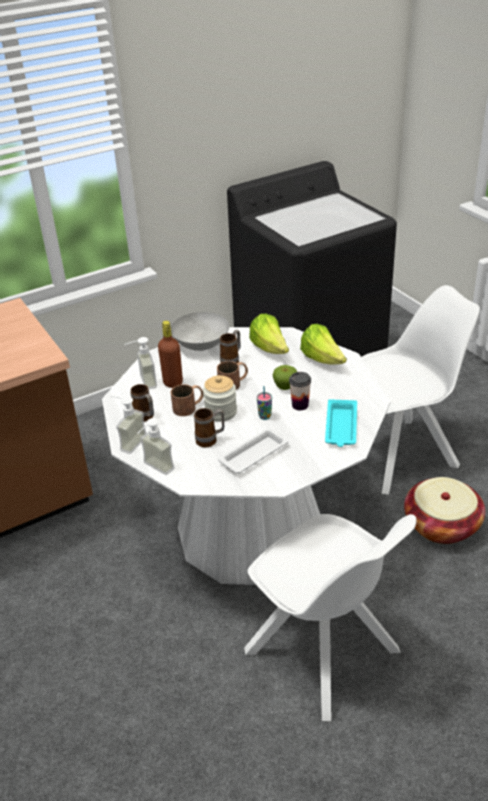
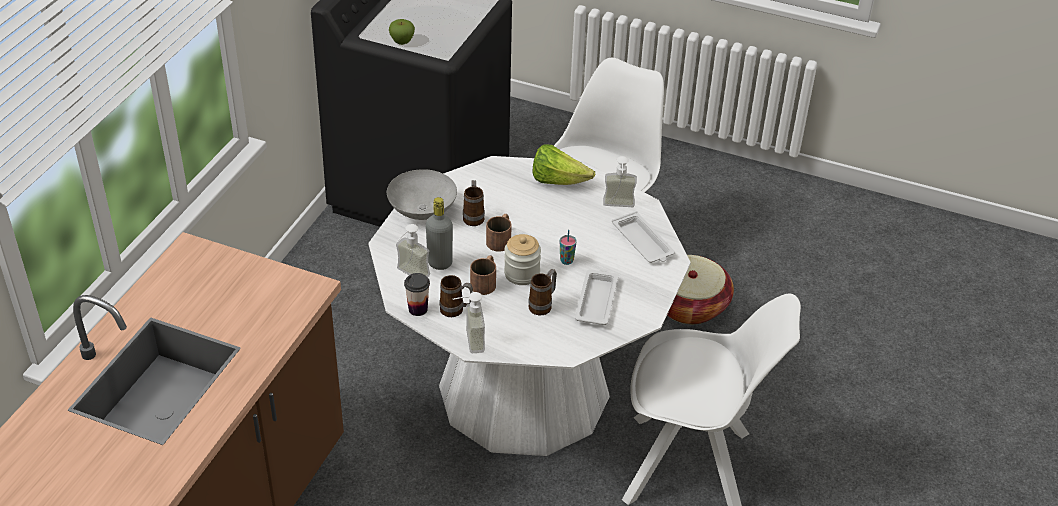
camera: 40 degrees left, 5 degrees up
(154, 469) = (523, 356): soap dispenser -> soap dispenser (618, 207)
(173, 382) = (440, 263): brown bottle -> grey bottle
(270, 349) = (496, 188): lettuce -> none
(285, 387) = (554, 223): apple -> apple (402, 42)
(300, 405) = (586, 236): cup -> cup (418, 309)
(341, 427) = (643, 242): turquoise tray -> white tray

